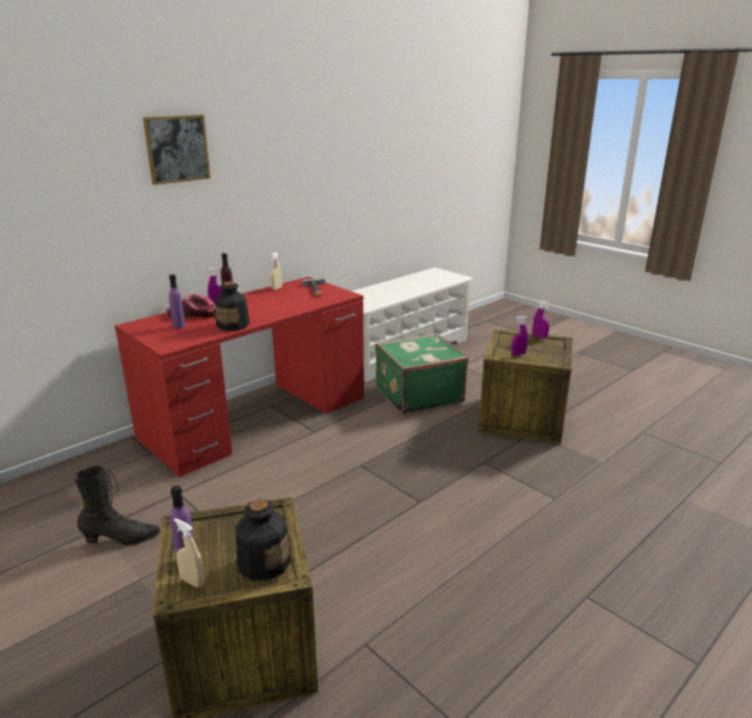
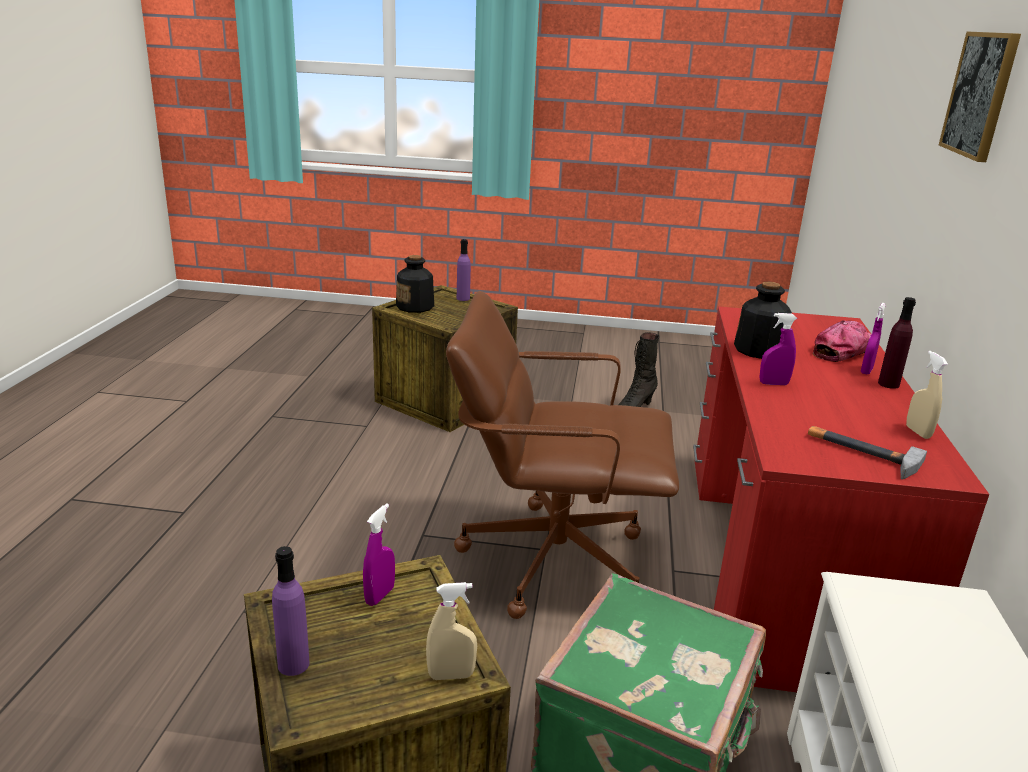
camera: 140 degrees right, 0 degrees up
(179, 326) = (803, 333): purple bottle -> purple bottle (293, 664)
(192, 581) = (443, 294): beige spray bottle -> beige spray bottle (451, 675)
(363, 459) = (552, 559): none -> brown office chair
(539, 337) = (367, 700): purple spray bottle -> purple spray bottle (773, 384)

